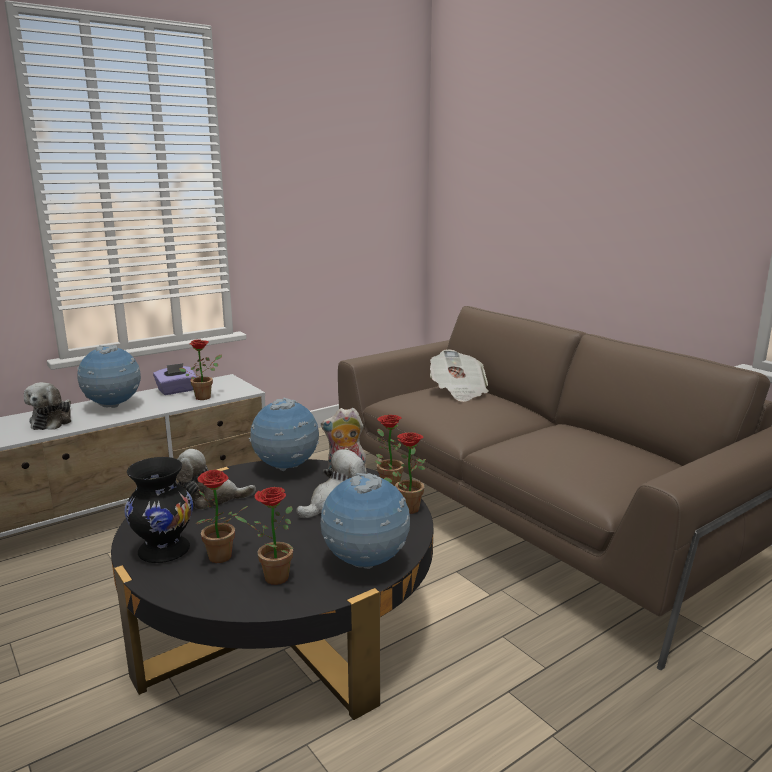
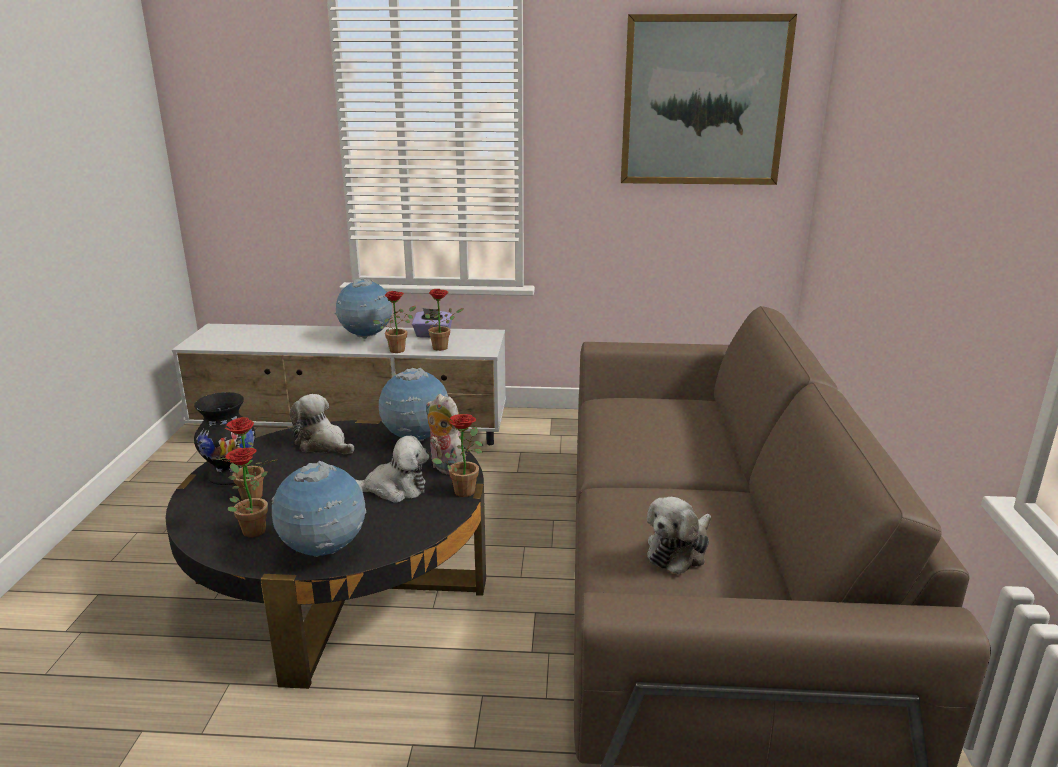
camera: 40 degrees right, 5 degrees up
(53, 421) = (310, 339): plush toy -> plush toy (679, 550)
(356, 162) = (704, 101): none -> picture
(408, 507) = (443, 517): potted plant -> potted plant (399, 349)
(458, 391) = (680, 413): newspaper -> none

